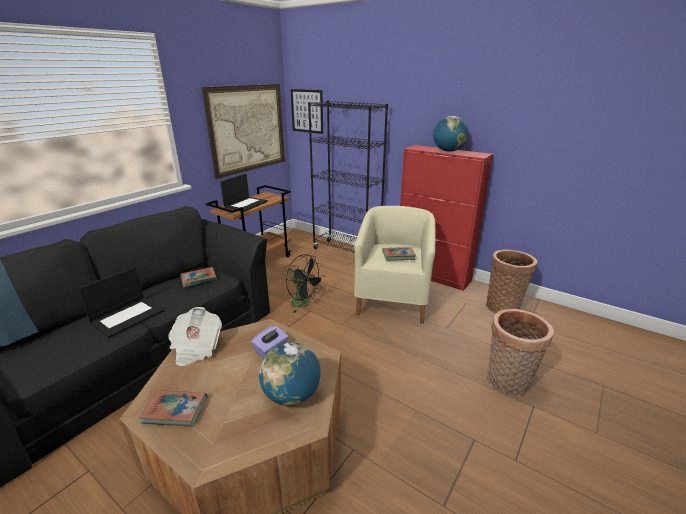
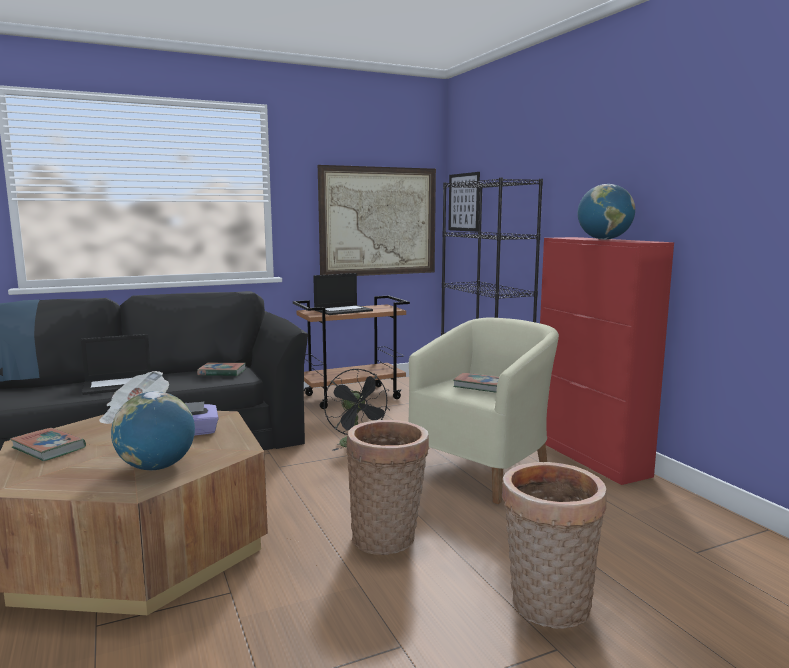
camera: 30 degrees right, 15 degrees down
(503, 306) = (674, 520): basket -> basket (388, 538)

